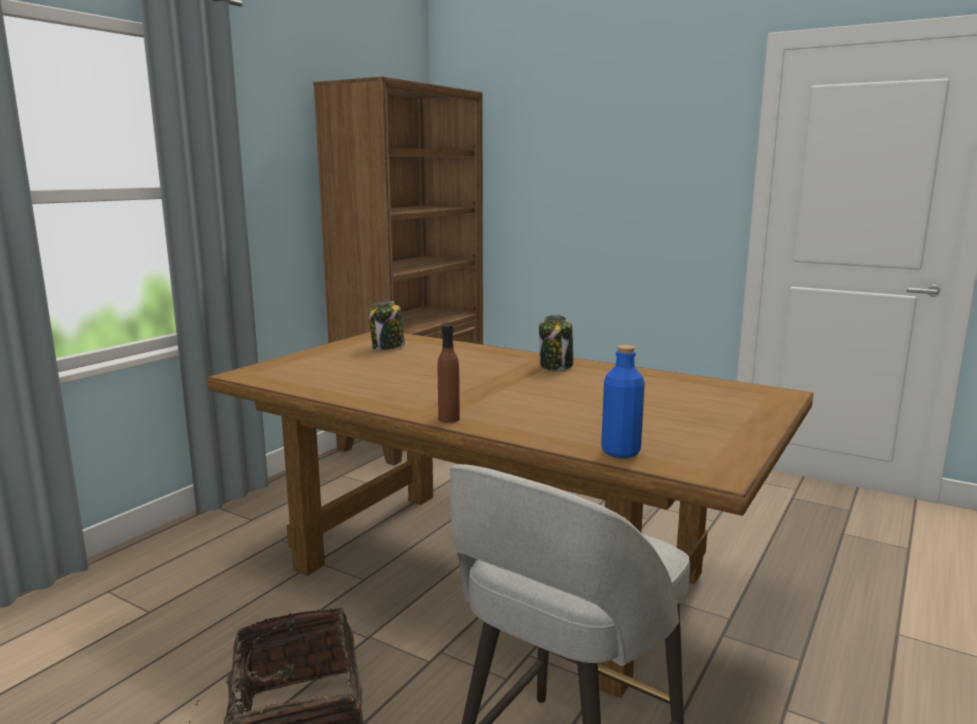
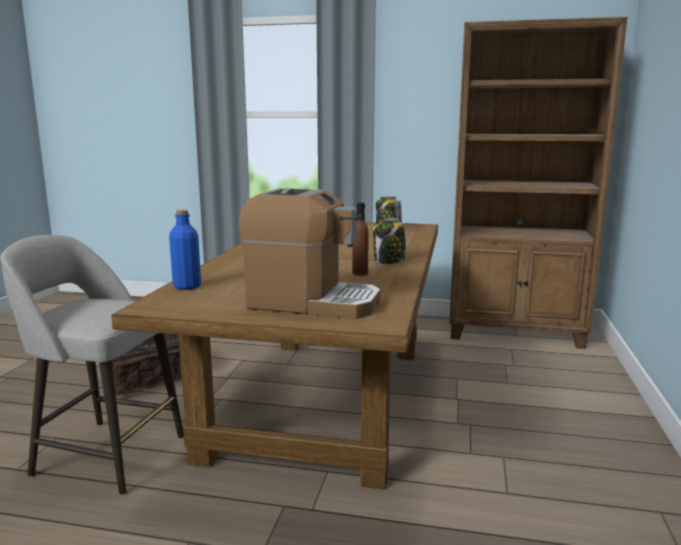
camera: 70 degrees right, 0 degrees up
(449, 419) = (235, 254): brown bottle -> brown bottle (360, 273)
(711, 407) = (312, 303): none -> coffee machine

